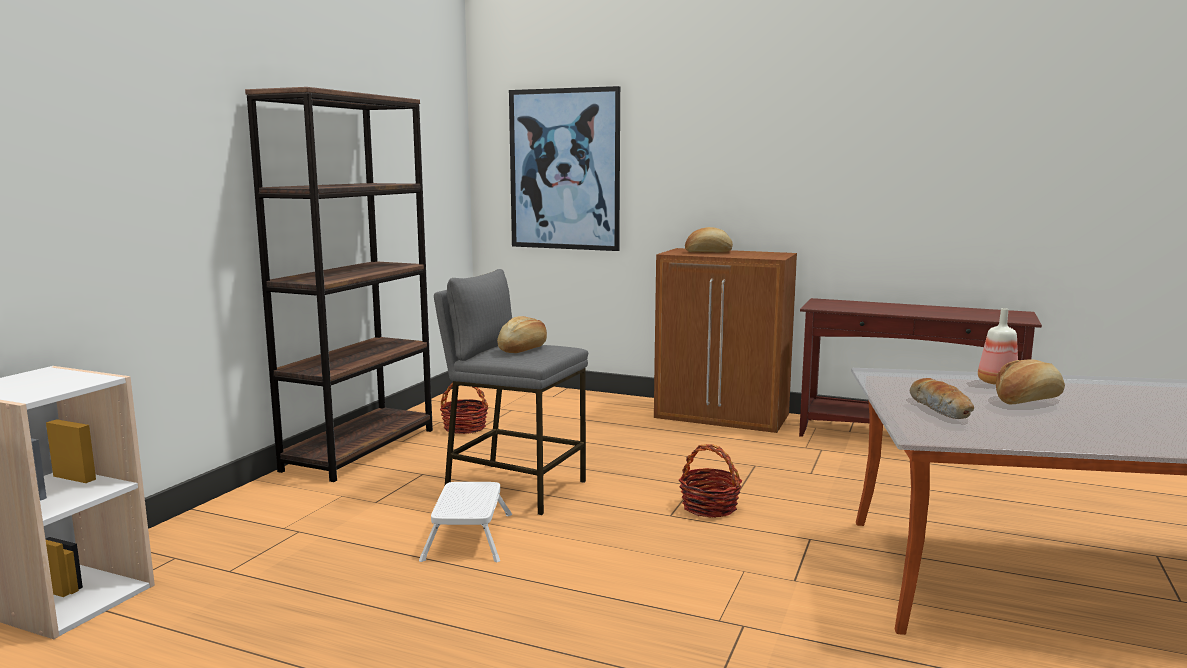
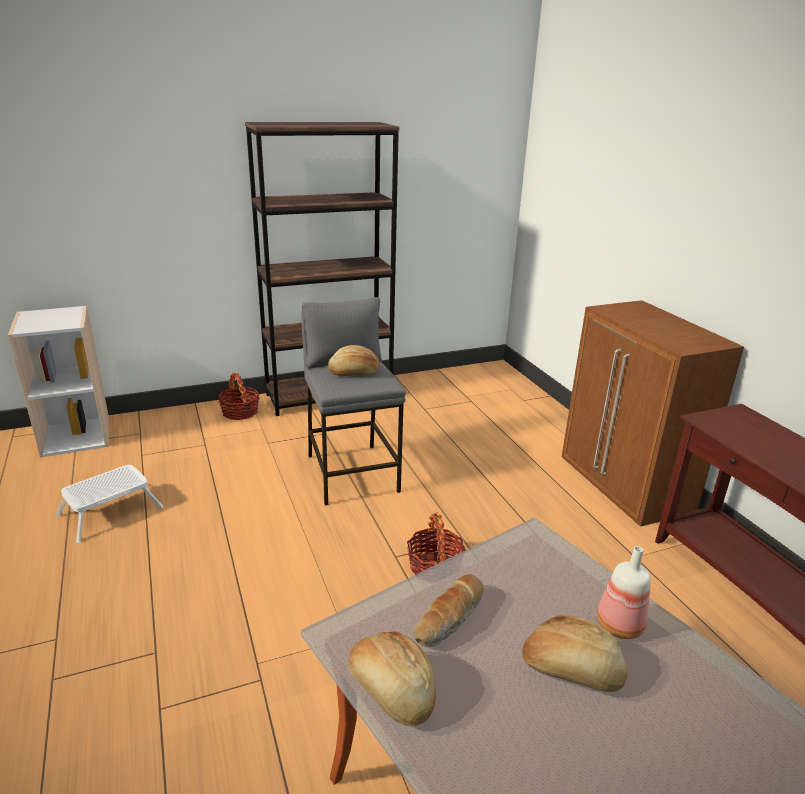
camera: 45 degrees right, 15 degrees up
(464, 428) = (414, 404): basket -> basket (240, 412)
(469, 536) = (262, 498): white step ladder -> white step ladder (110, 511)
(564, 169) = (578, 193): picture -> none
(708, 252) = (646, 317): bread -> bread (391, 691)

